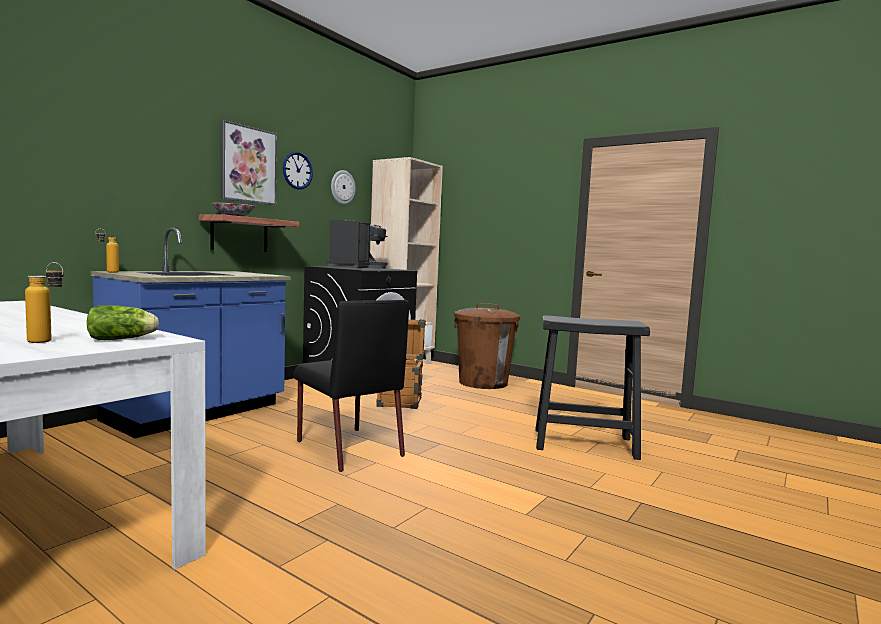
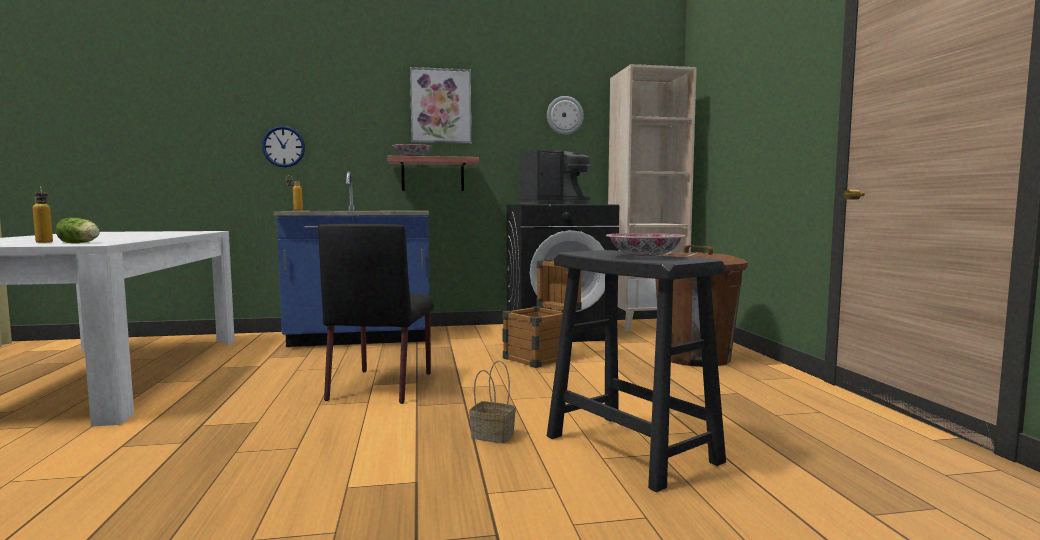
camera: 45 degrees right, 0 degrees up
(297, 170) = (501, 104): wall clock -> wall clock (283, 146)
(511, 458) = (491, 435): none -> basket
(596, 320) = (644, 256): none -> bowl

